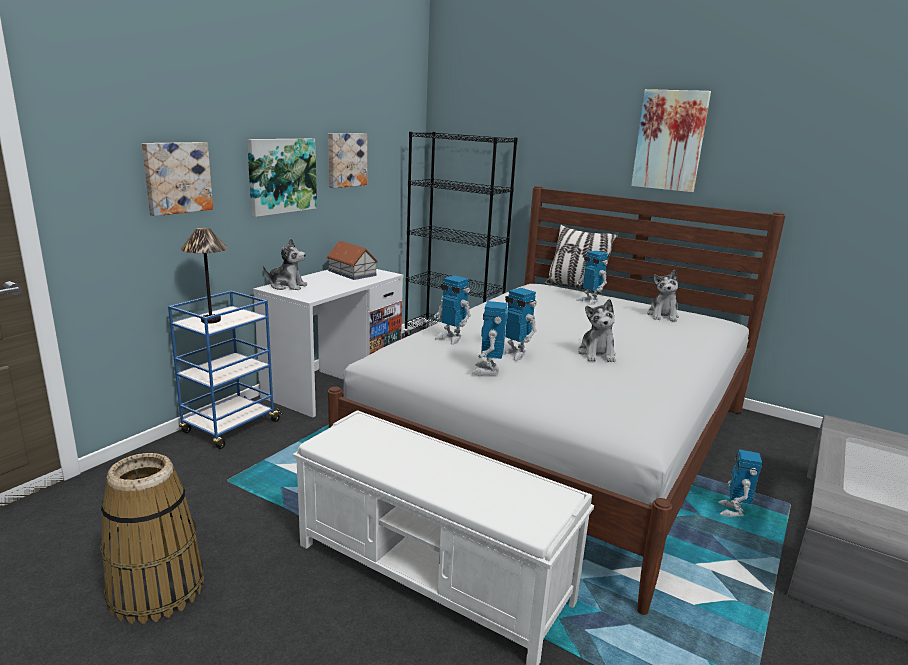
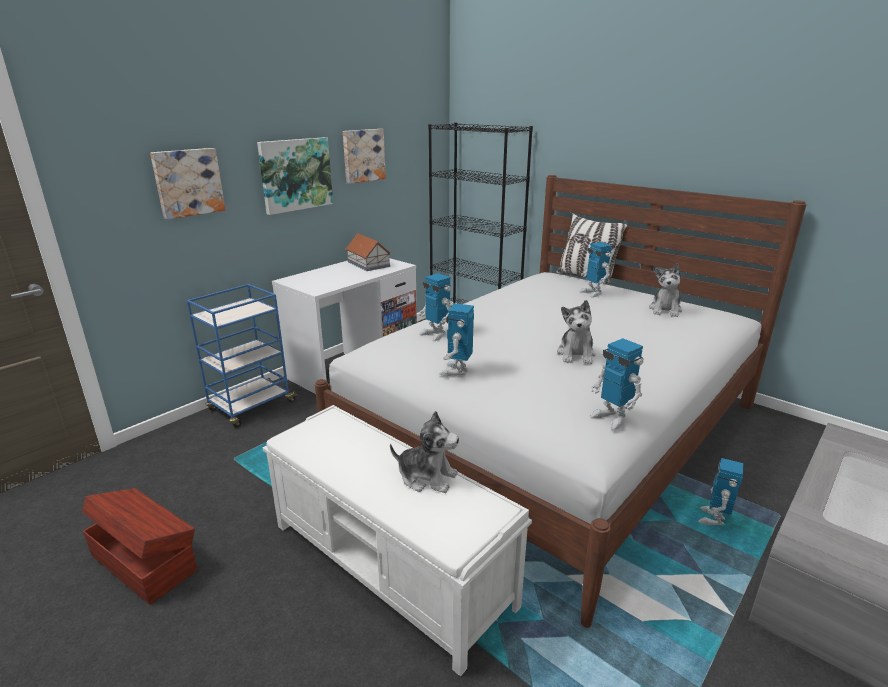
camera: 10 degrees right, 5 degrees up
(156, 590) = (145, 561): basket -> brown storage box
(210, 320) = (224, 312): table lamp -> none
(287, 286) = (303, 278): plush toy -> plush toy (427, 477)
(514, 354) = (491, 353): toy robot -> toy robot (612, 418)
(670, 140) = (684, 124): picture -> none

